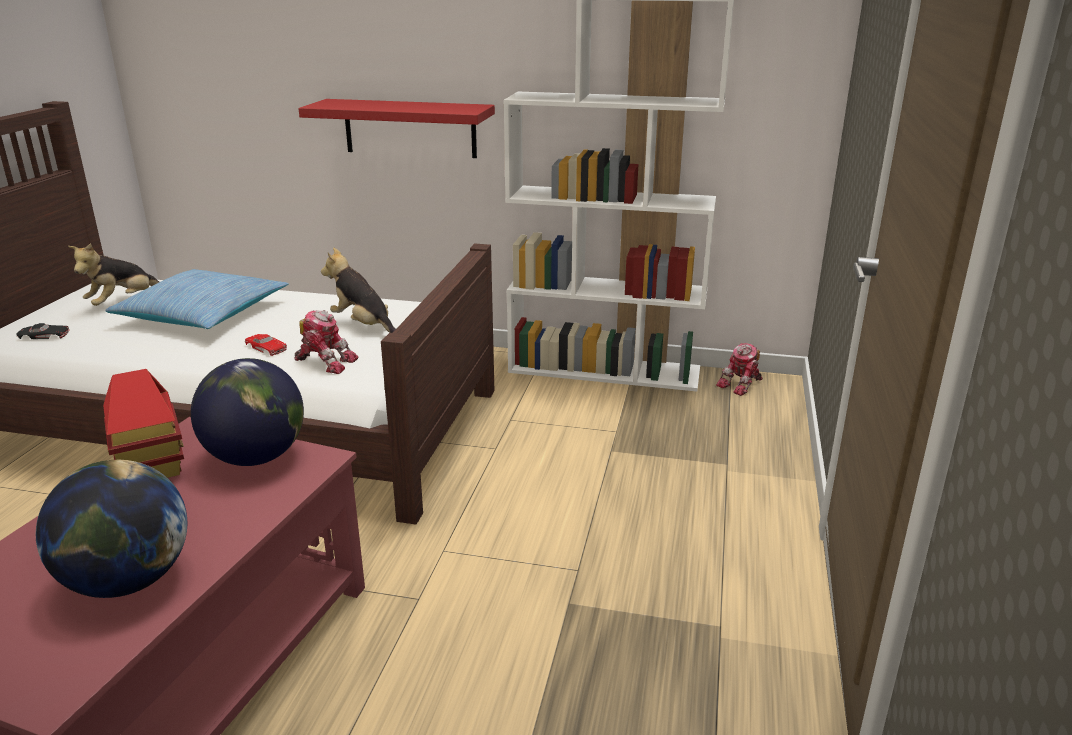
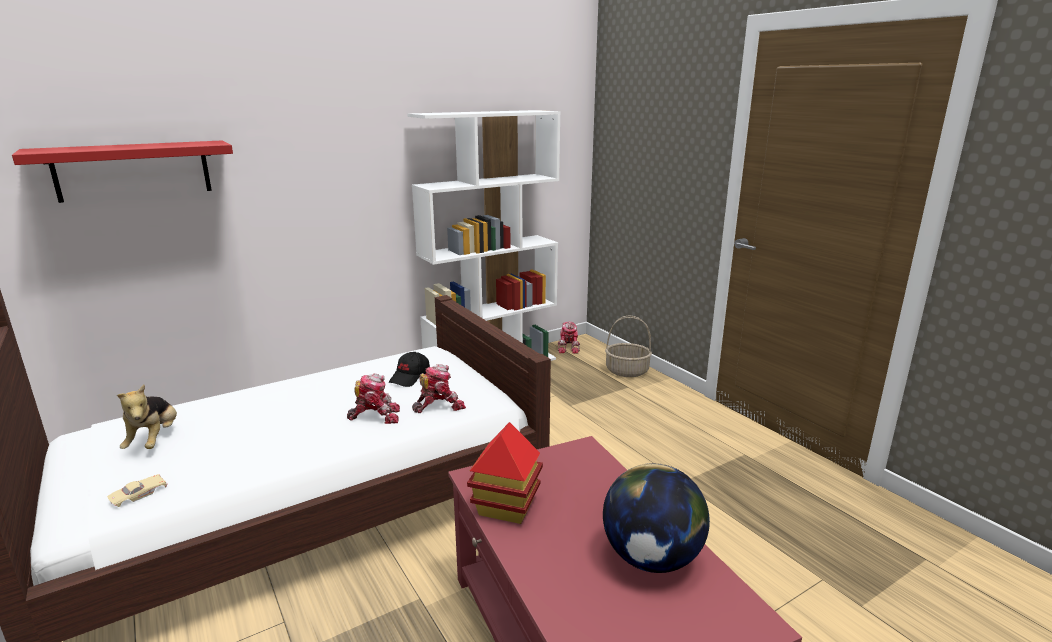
camera: 45 degrees left, 5 degrees down
(44, 336) = (138, 494): black toy car -> beige toy car
(203, 314) = (262, 417): pillow -> none
(256, 458) = (551, 467): globe -> none
(266, 347) = (375, 416): red toy car -> toy robot
(364, 326) = (410, 377): plush toy -> black cap
(410, 128) = (325, 224): red shelf -> red shelf (133, 170)
(766, 445) = (627, 371): none -> basket

